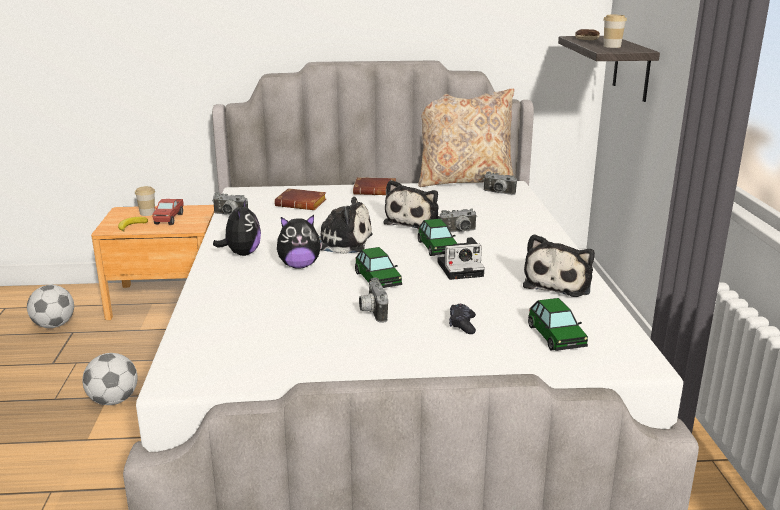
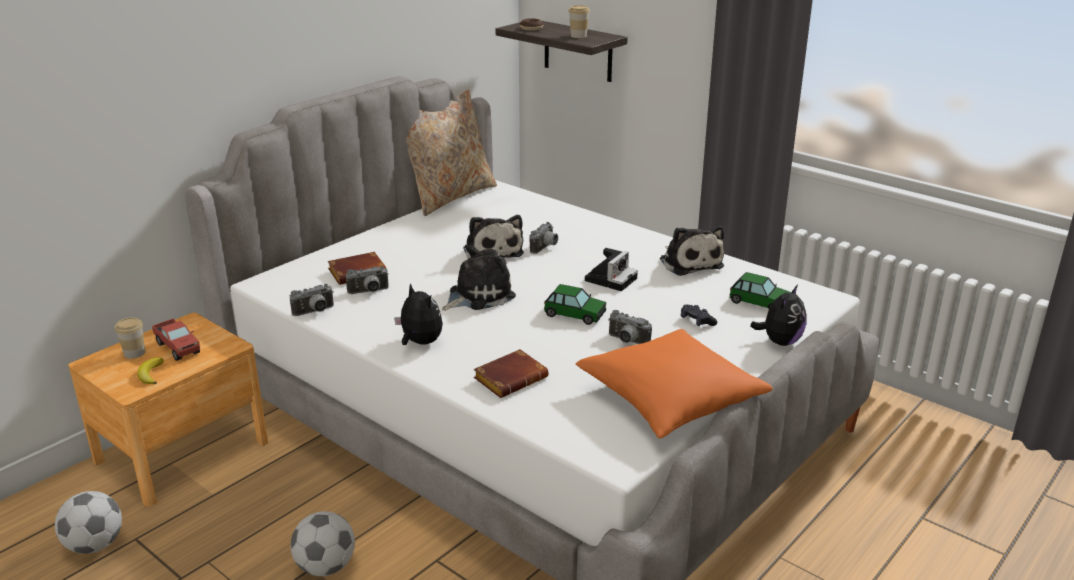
camera: 45 degrees left, 5 degrees up
(299, 266) = (493, 330): plush toy -> plush toy (780, 342)
(308, 364) = (670, 399): none -> orange pillow
(376, 191) = (395, 233): brown book -> brown book (511, 378)
(437, 247) = (558, 268): toy car -> none
(498, 193) = (500, 199): camera -> camera (369, 292)

